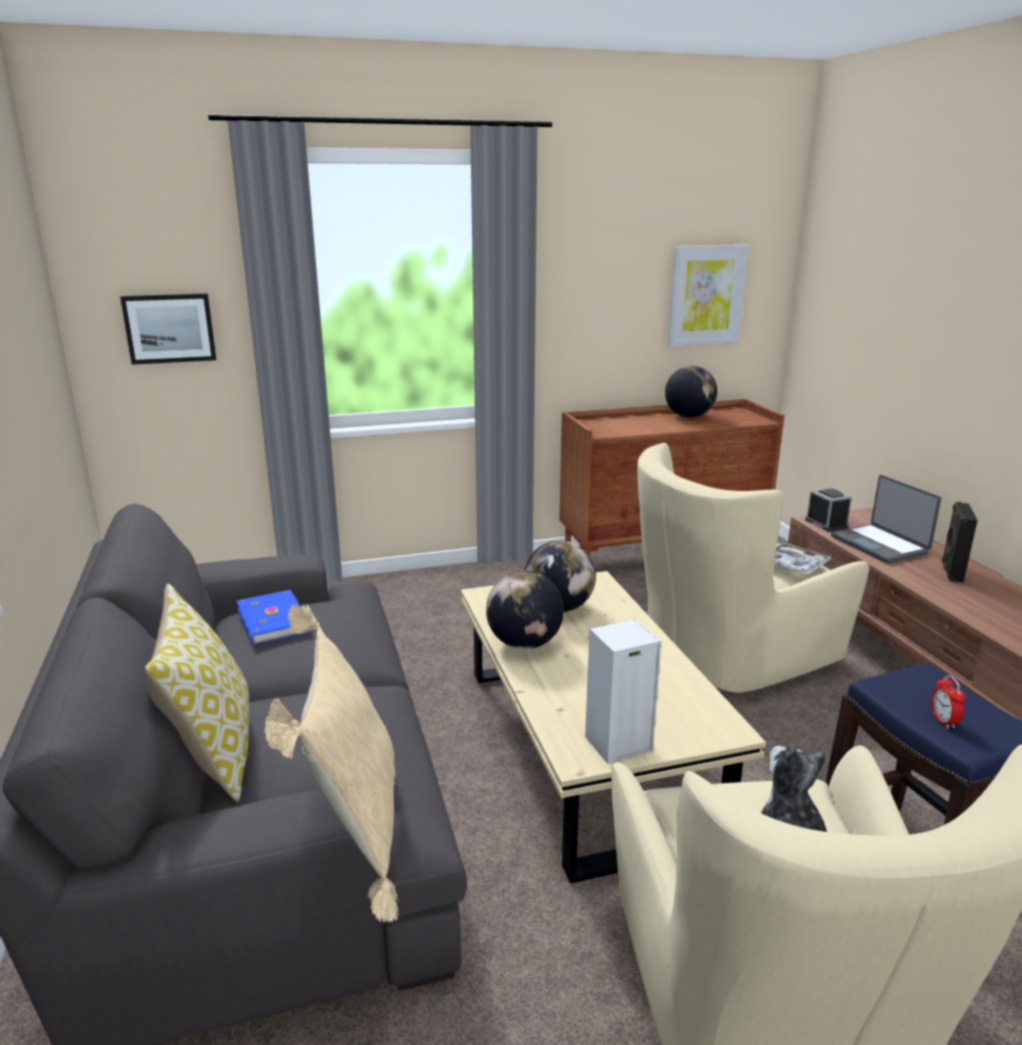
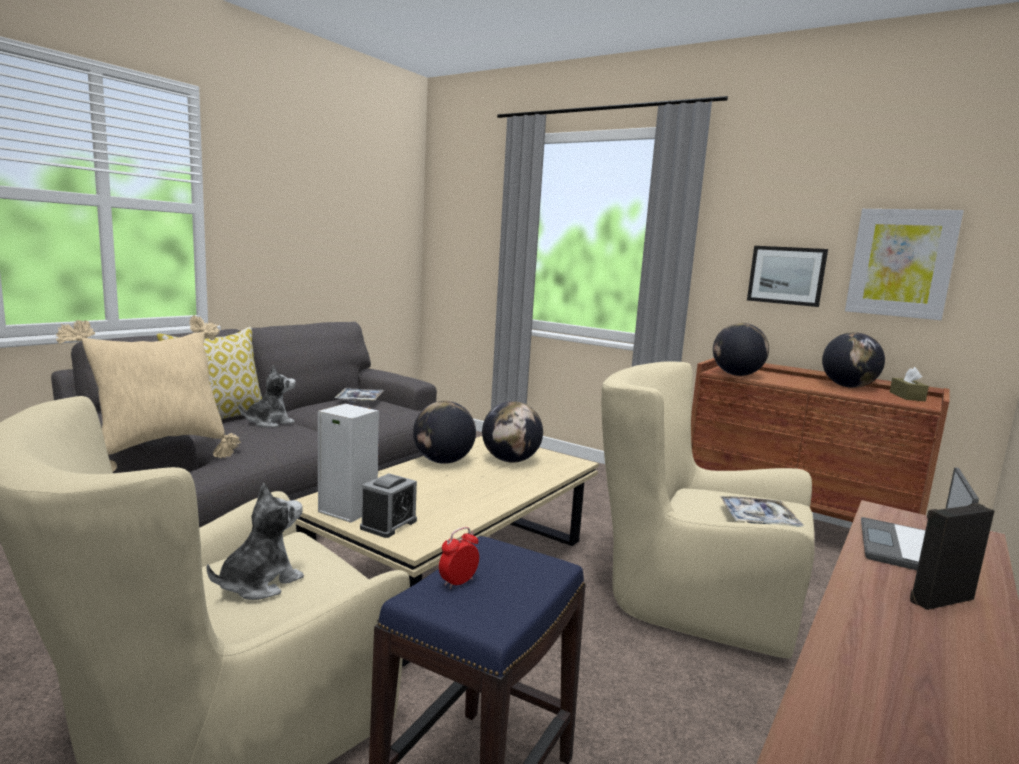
camera: 50 degrees right, 10 degrees down
(169, 328) = (467, 248): picture -> picture (786, 275)
(275, 620) = (359, 400): blue book -> tray
(290, 712) = (269, 423): none -> plush toy
(615, 431) = (737, 375): none -> globe
(733, 414) = (907, 396): none -> brown tissue box
(826, 524) = (888, 516): alarm clock -> alarm clock (388, 524)

